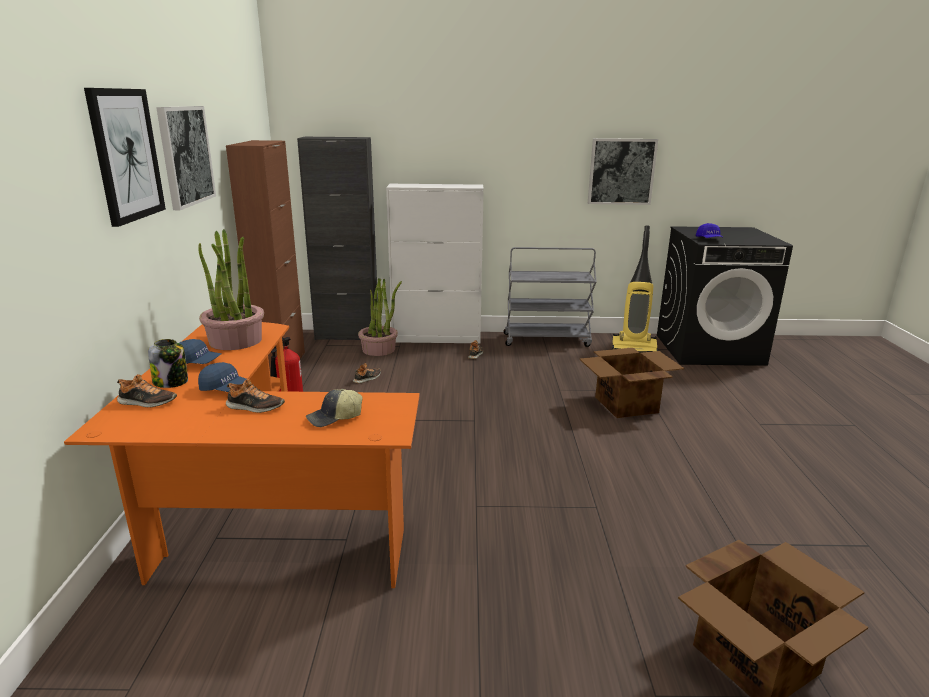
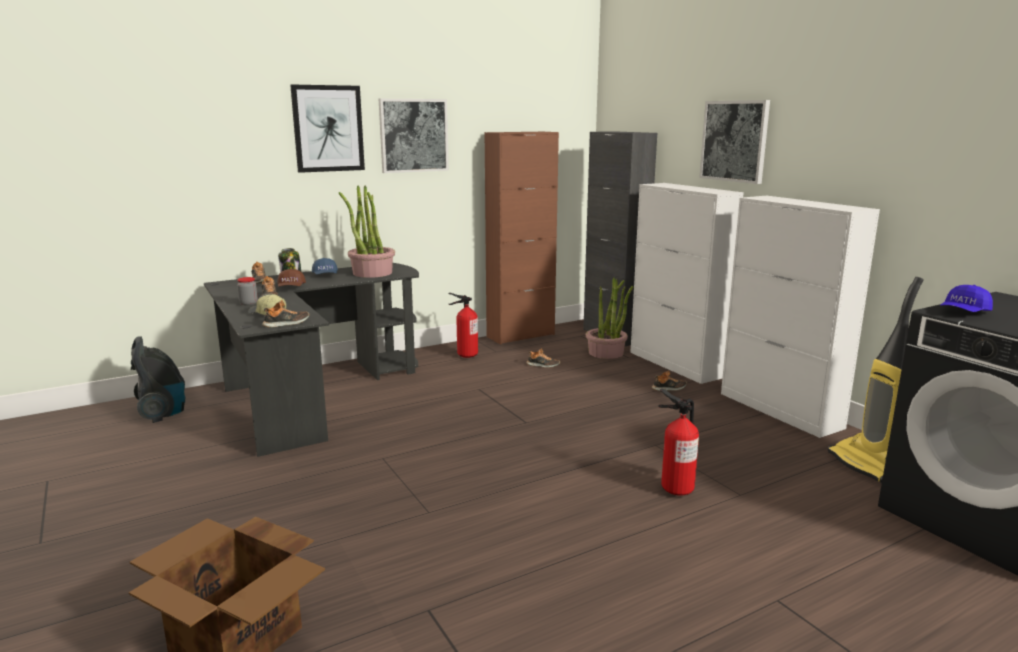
camera: 60 degrees right, 5 degrees down
(141, 663) = (163, 413): none -> vacuum cleaner
(225, 389) = (291, 288): blue cap -> brown cap
(255, 514) = (312, 393): orange desk -> black desk
(262, 423) = (248, 303): none -> jar
(396, 413) = (287, 324): none -> shoe
(547, 340) = (780, 410): grey cart -> white cabinet
(621, 171) = (921, 191): picture -> picture (734, 141)
(625, 404) = (678, 488): cardboard box -> fire extinguisher

